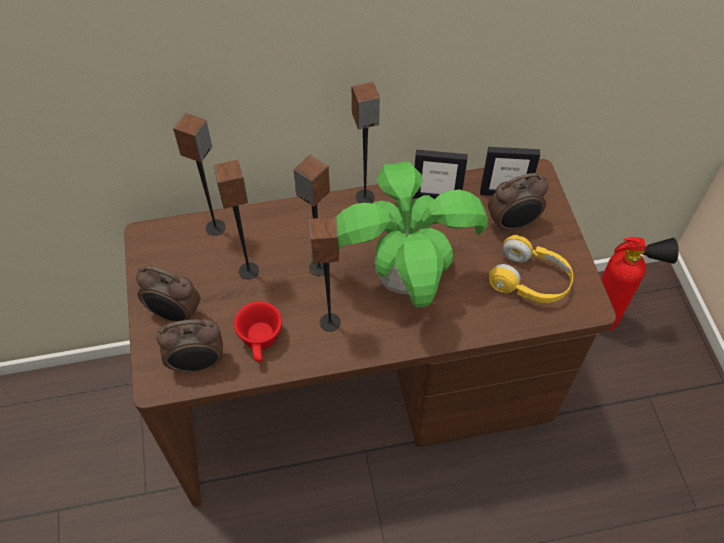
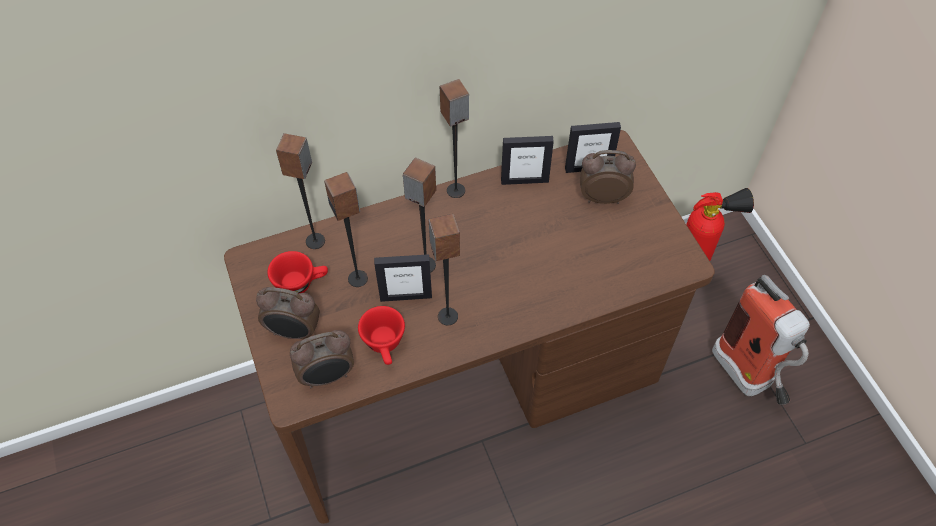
camera: 10 degrees left, 0 degrees up
(192, 266) = (301, 283): none -> red cup
(292, 295) = (406, 296): none -> picture frame
(404, 280) = (510, 265): potted plant -> none
(513, 224) = (602, 197): alarm clock -> alarm clock turned 150 degrees counterclockwise
(530, 280) = (629, 248): yellow headphones -> none
(647, 434) = (748, 380): none -> fire extinguisher

